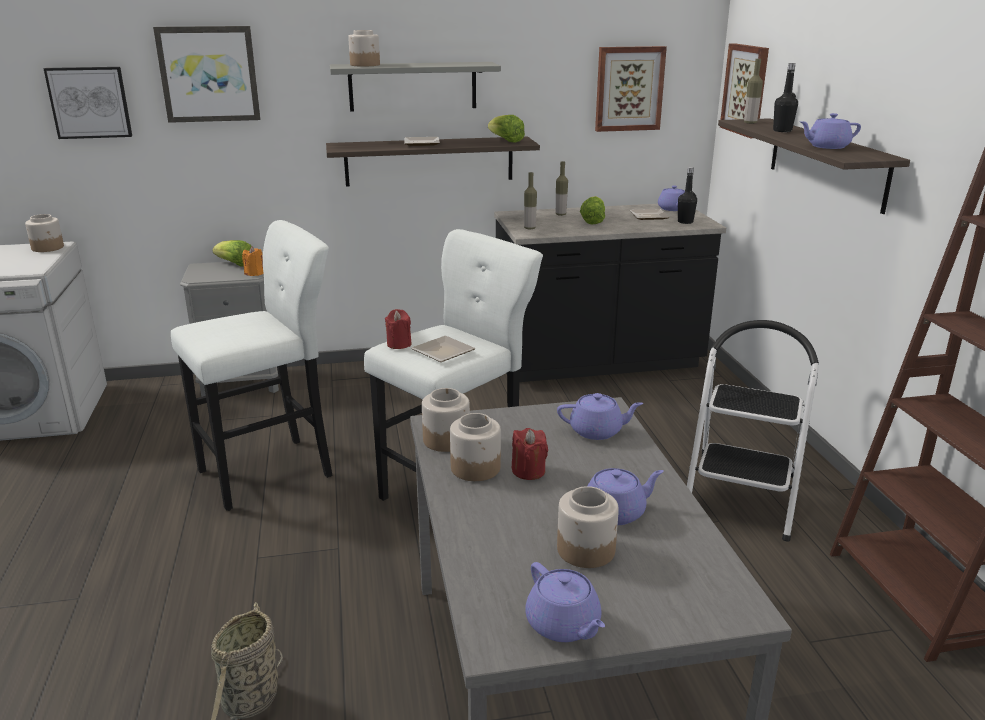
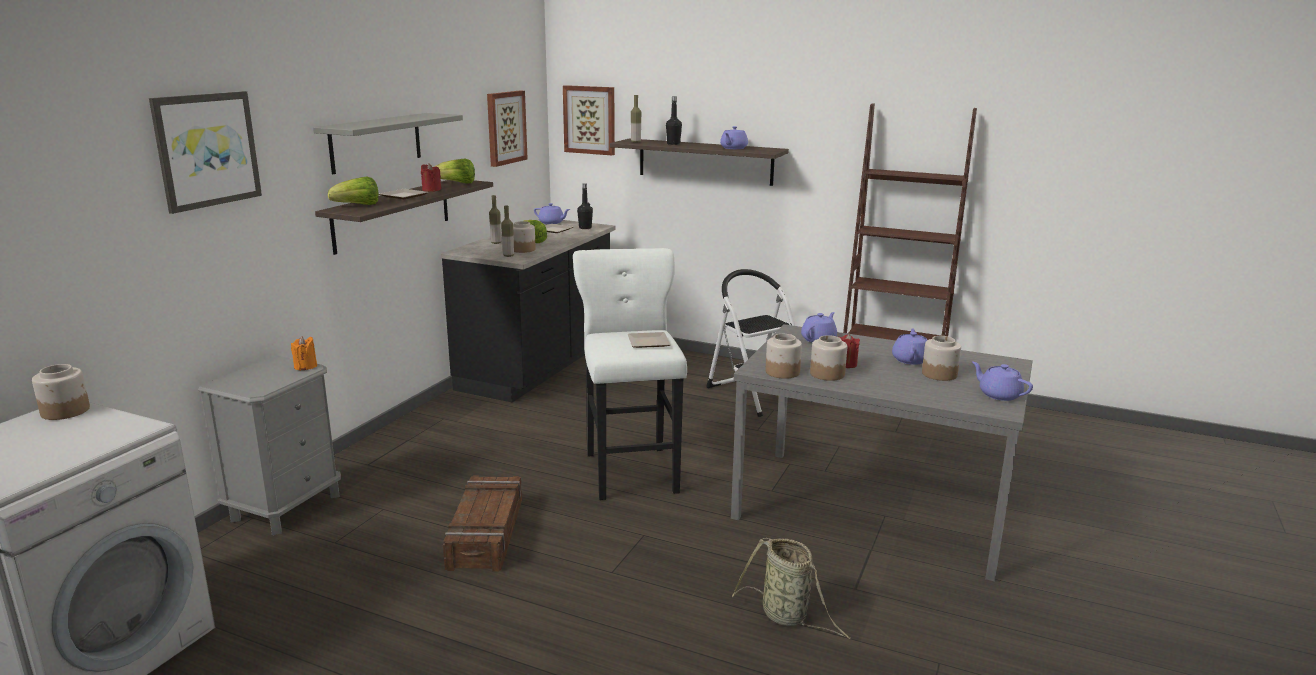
camera: 55 degrees left, 5 degrees down
(89, 102) = (75, 203): picture -> none
(235, 264) = (257, 369): lettuce -> lettuce (358, 206)
(272, 471) = (487, 533): white stool -> crate
(365, 65) = (357, 124): jar -> jar (523, 249)
(399, 344) = (612, 350): red candle -> red candle (431, 190)
(564, 625) = (999, 395): purple teapot -> purple teapot turned 135 degrees counterclockwise

